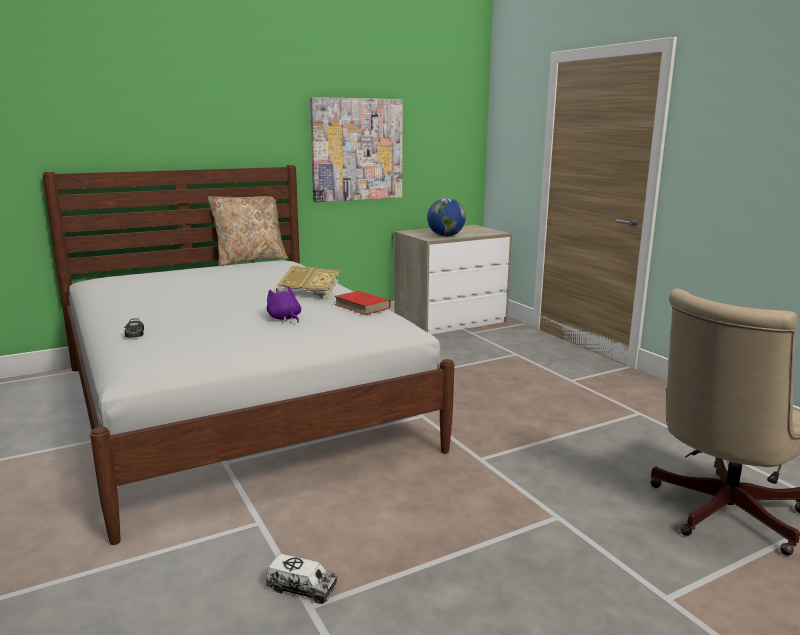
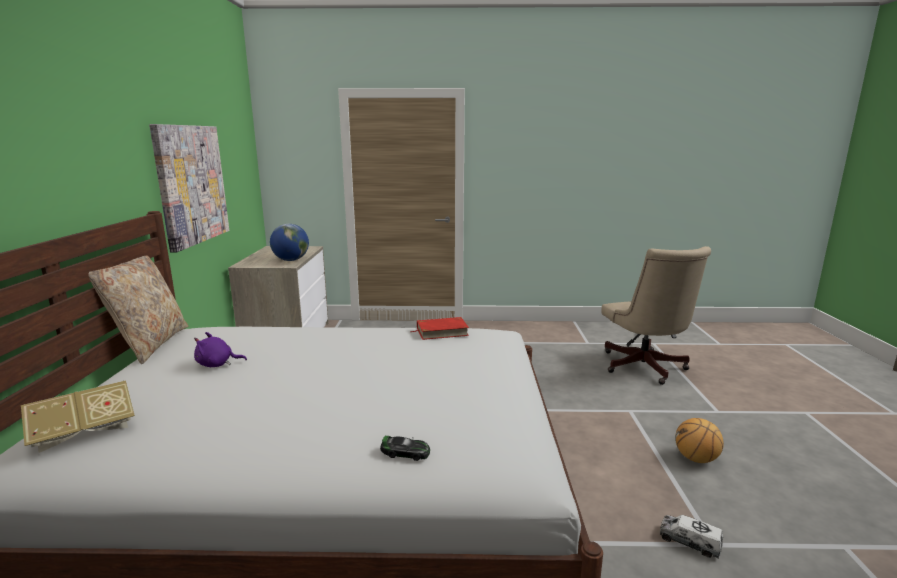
camera: 60 degrees left, 0 degrees up
(284, 318) = (443, 366): purple plush toy -> purple plush toy (217, 364)
(302, 588) = (689, 542): toy truck -> toy truck turned 105 degrees counterclockwise
(310, 294) = (373, 341): book -> book (84, 433)
(488, 583) = (696, 459): none -> basketball

